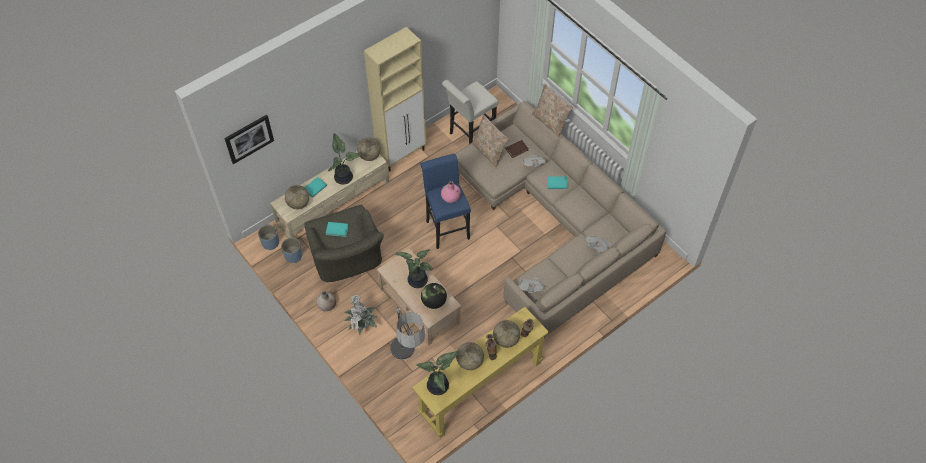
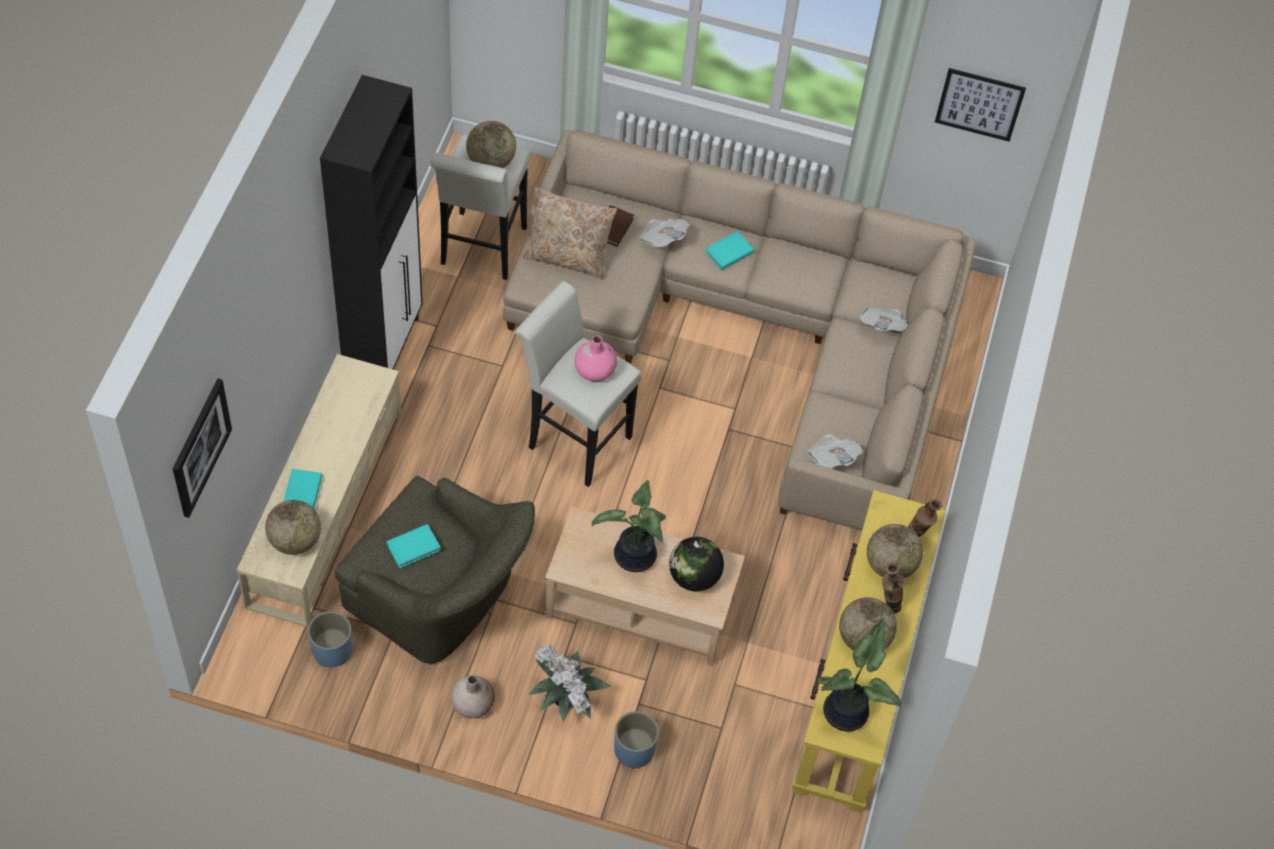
camera: 40 degrees left, 0 degrees up
(270, 243) = (266, 652): blue planter -> blue planter (634, 750)
(344, 177) = (342, 442): potted plant -> none
(369, 156) = (357, 377): globe -> globe (491, 162)
(402, 154) = (384, 348): beige cabinet -> black cabinet
(409, 365) = (709, 721): floor lamp -> none
(446, 227) = (573, 438): blue stool -> white stool
(550, 122) = (651, 146): beige pillow -> none
(680, 165) = (979, 104): none -> picture

